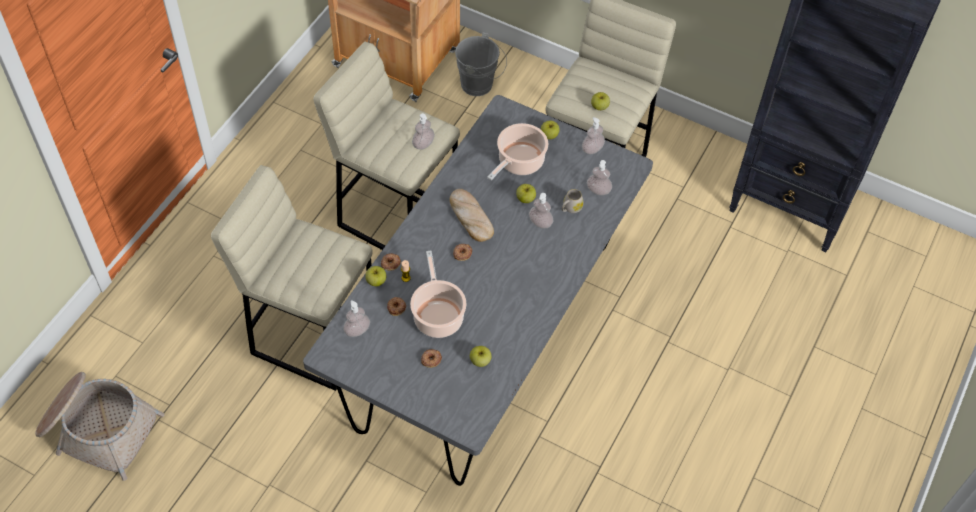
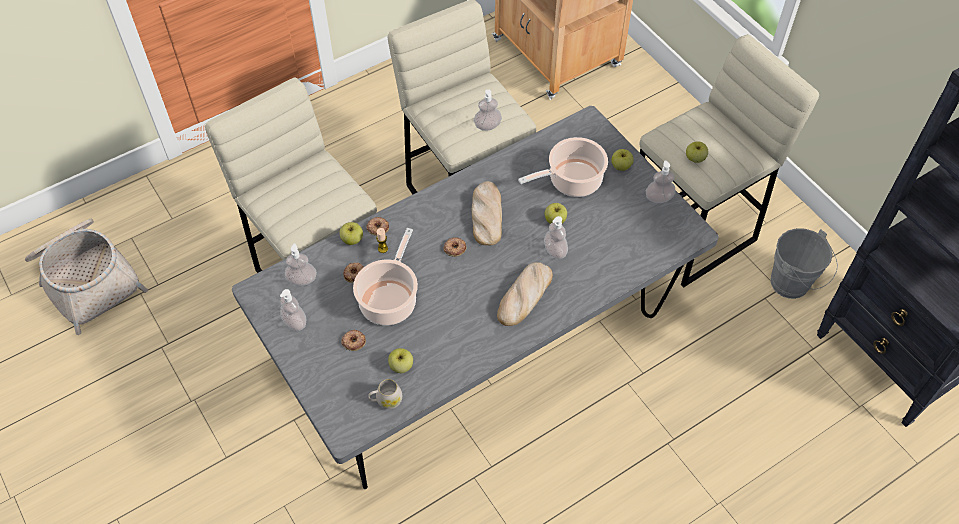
camera: 30 degrees right, 0 degrees up
(480, 85) = (623, 107): grey bucket -> grey bucket (793, 285)
(539, 267) = (524, 296): none -> bread
(570, 208) = (596, 249): white mug -> white mug (386, 400)
(598, 190) = (639, 243): soap dispenser -> soap dispenser (295, 322)

